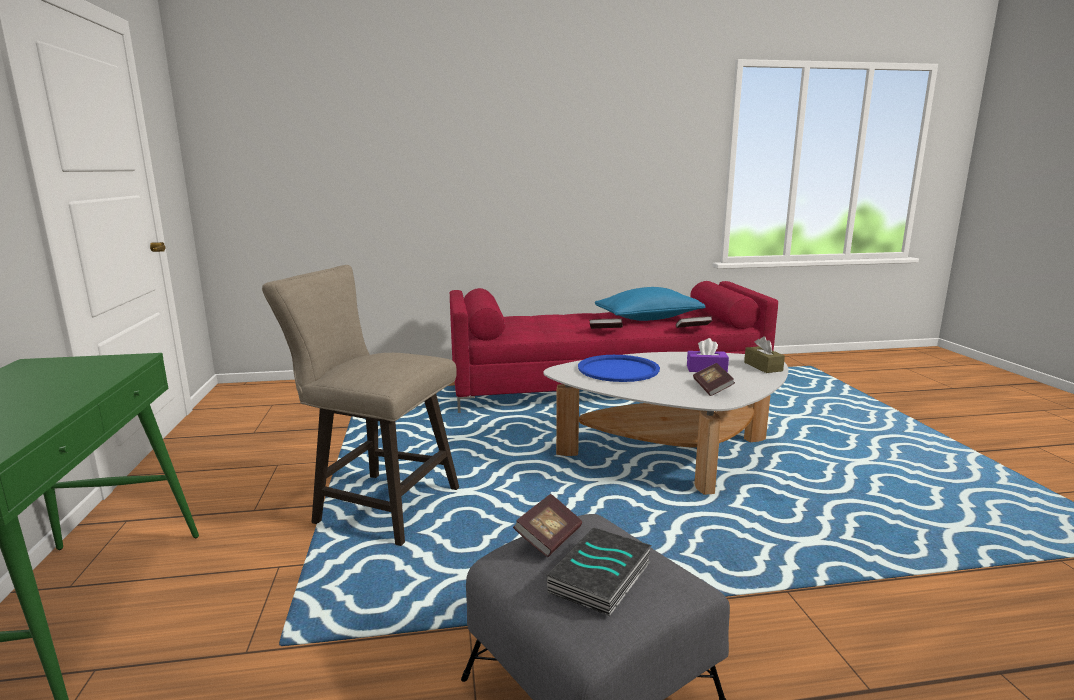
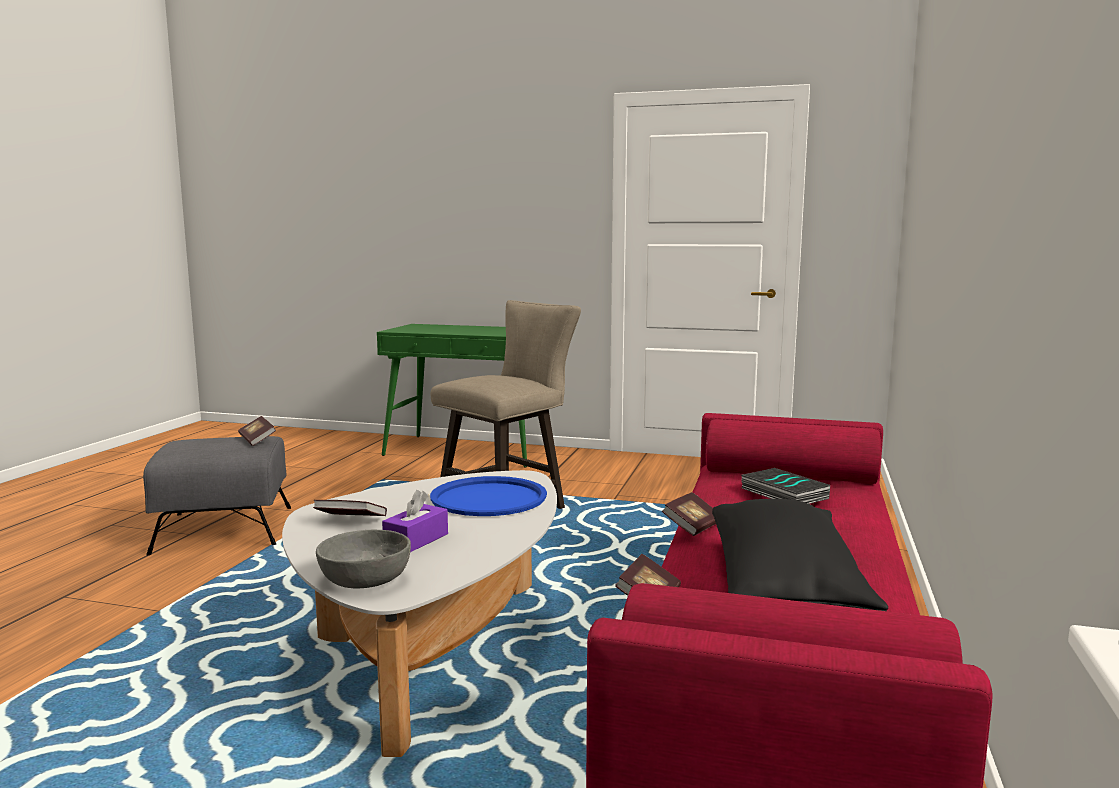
camera: 115 degrees right, 5 degrees down
(601, 578) = (206, 442): book -> book (782, 493)
(648, 319) = (784, 587): blue pillow -> black pillow
(763, 366) = (364, 579): brown tissue box -> grey bowl

